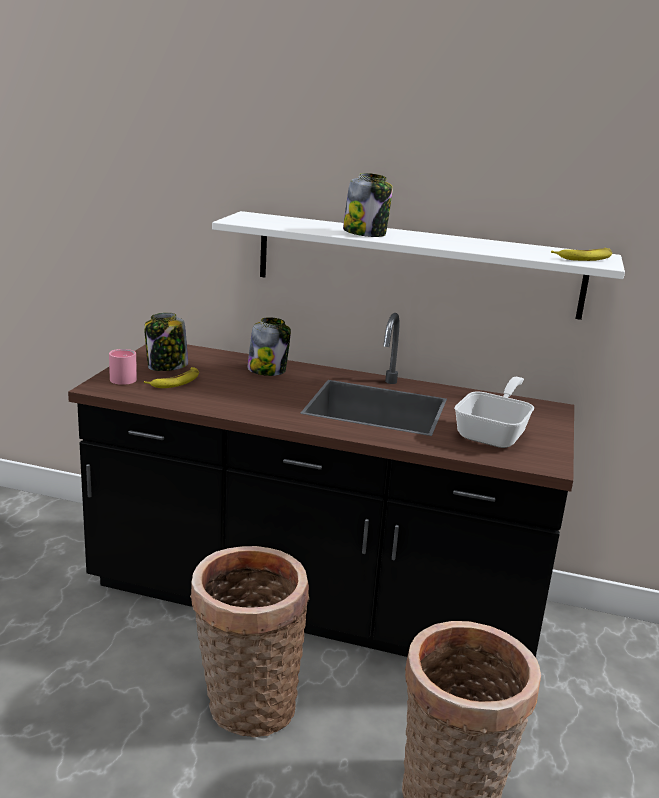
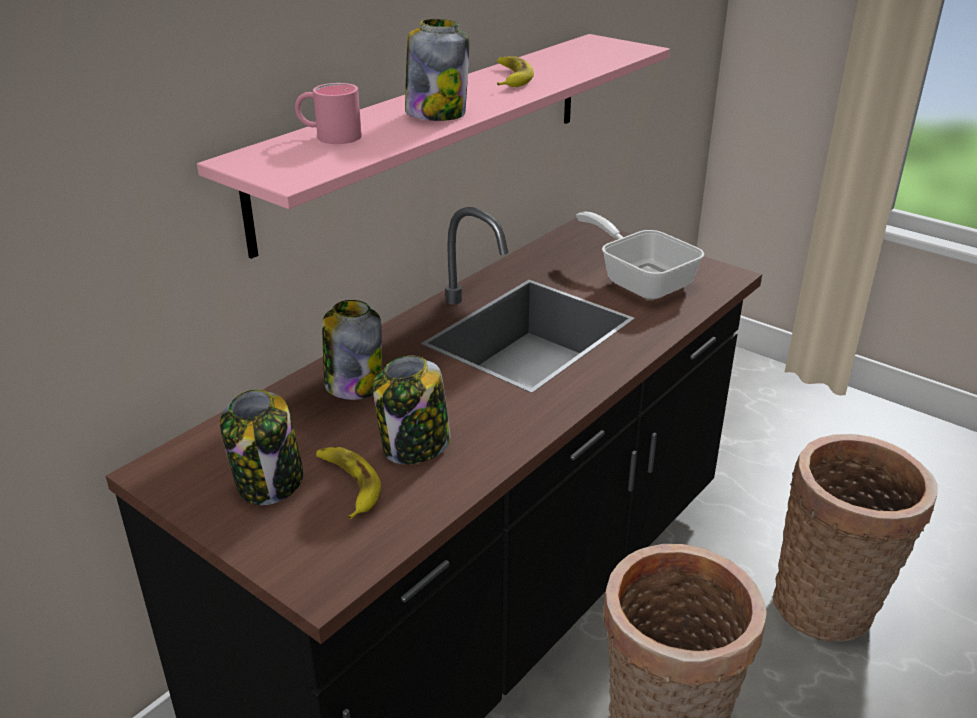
camera: 65 degrees left, 10 degrees up
(123, 377) = (290, 543): pink mug -> pink mug (329, 136)
(219, 391) = (415, 446): none -> jar
(417, 264) = (432, 133): white shelf -> pink shelf
(585, 258) = (609, 48): banana -> banana (511, 78)

